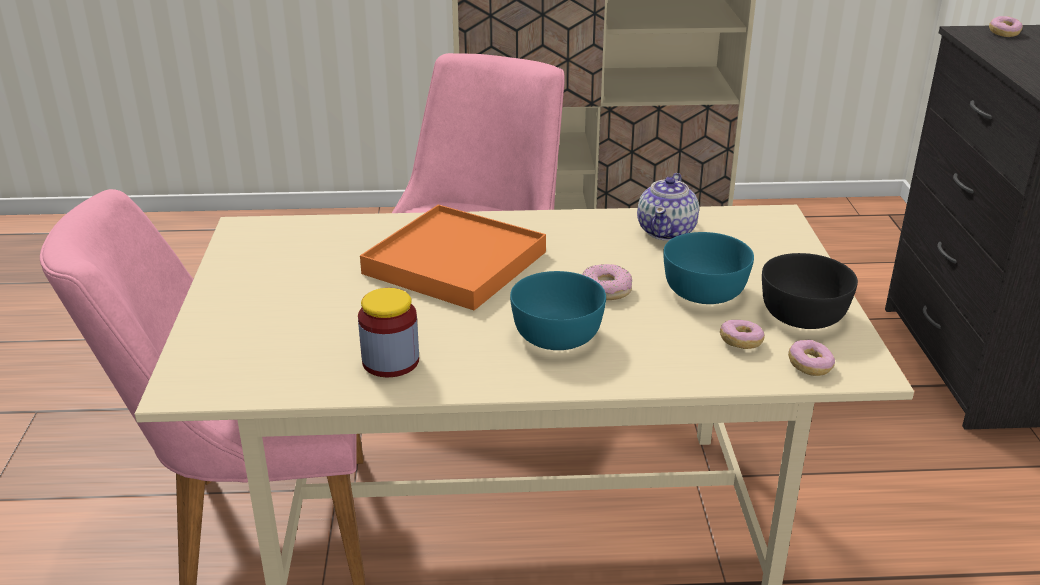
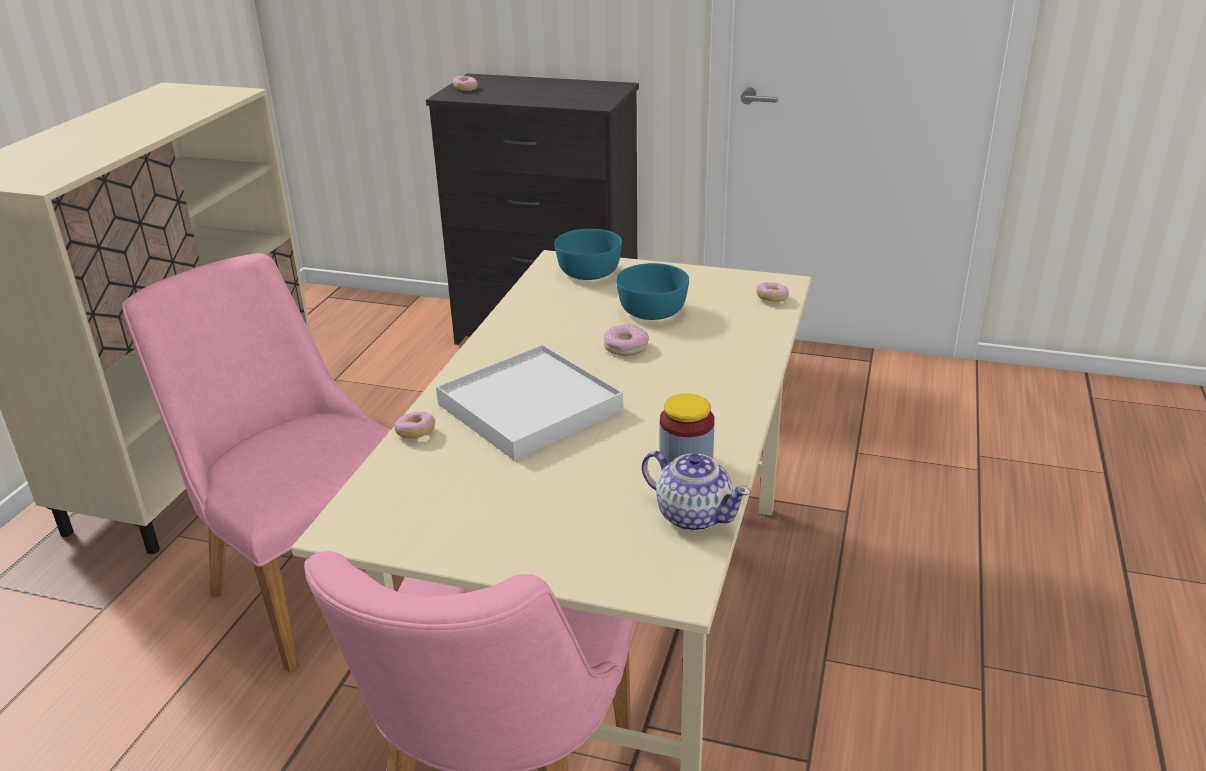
camera: 70 degrees left, 0 degrees up
(454, 263) = (529, 407): orange tray -> white tray
(557, 333) = (682, 379): turquoise bowl -> turquoise bowl (588, 271)
(667, 231) = (548, 304): teapot -> teapot (693, 515)
(741, 342) = (731, 313): donut -> donut (416, 432)
(804, 315) = (707, 285): black bowl -> none

